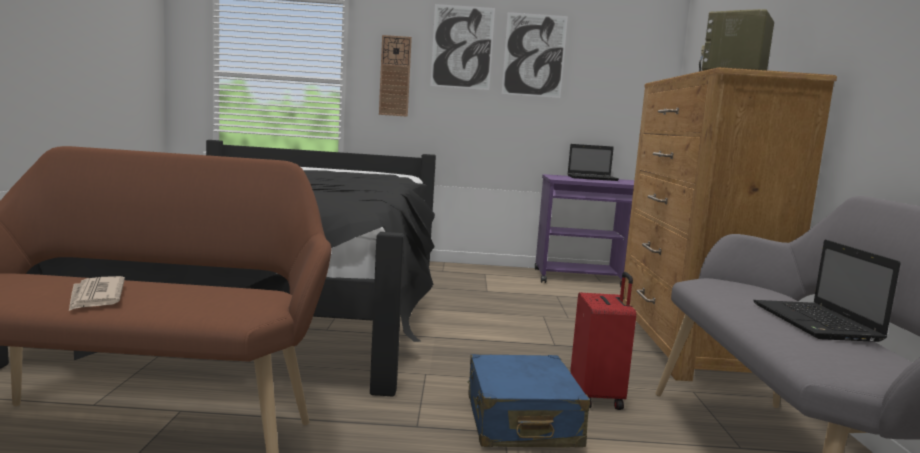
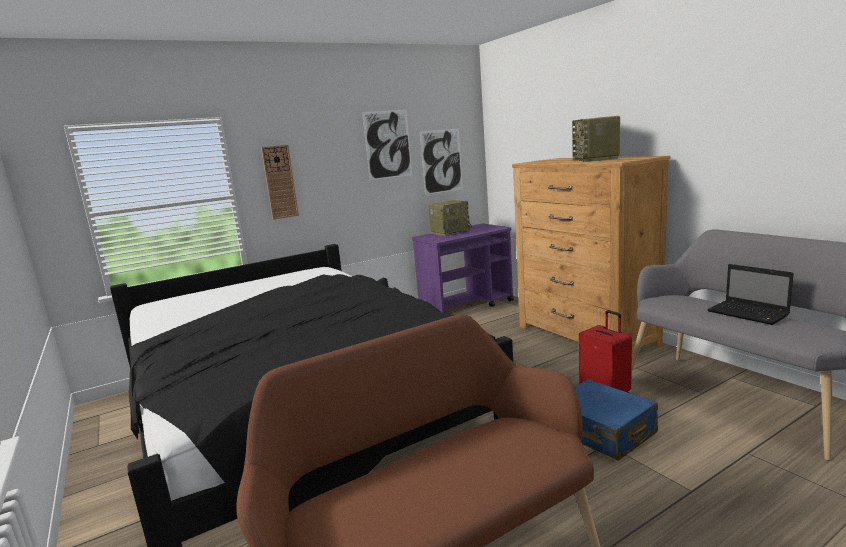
camera: 30 degrees left, 5 degrees up
(95, 297) = (454, 491): newspaper -> none
(462, 47) = (332, 147): picture -> picture (441, 161)
(593, 178) = (450, 232): laptop -> radio

